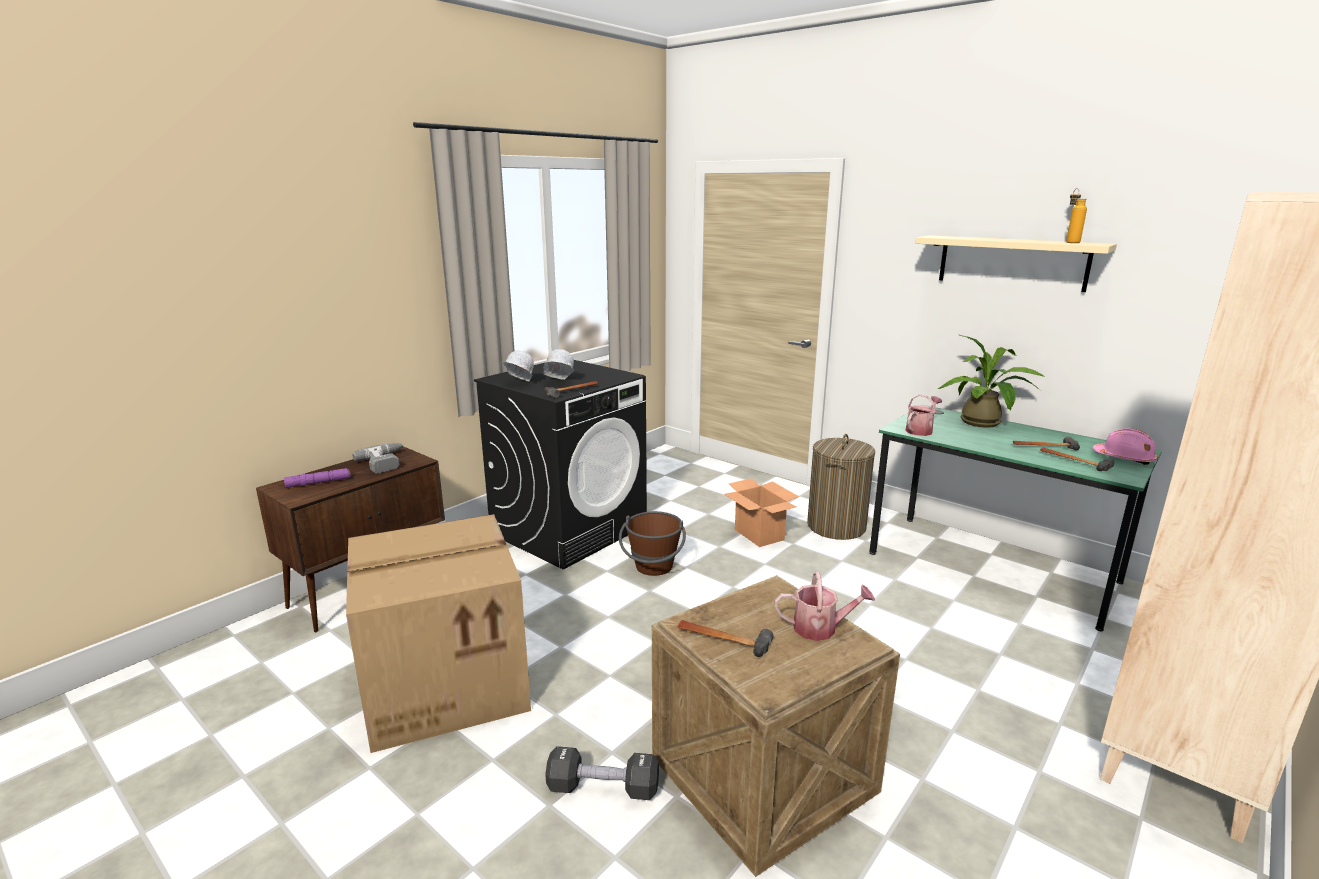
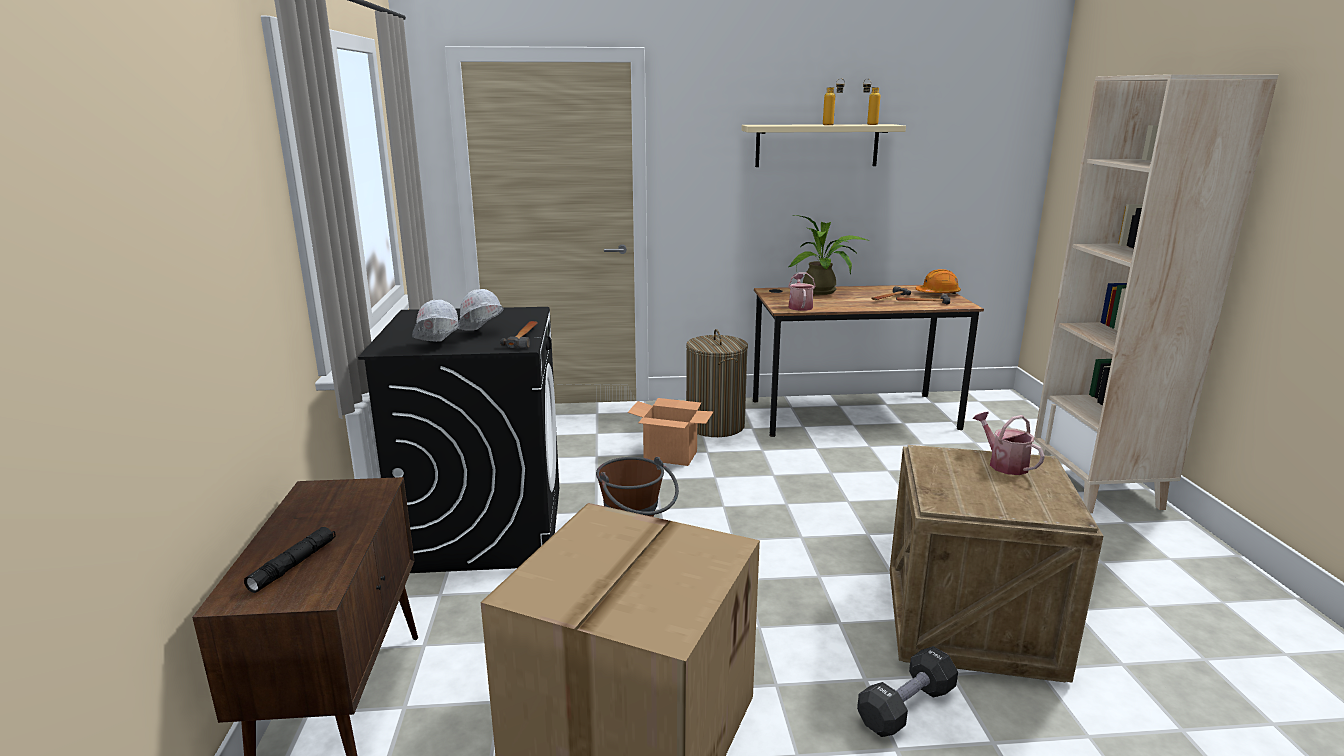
camera: 45 degrees left, 0 degrees up
(318, 482) = (293, 565): purple flashlight -> black flashlight
(386, 462) = (334, 504): power drill -> none
(723, 639) = (979, 500): hammer -> none
(821, 628) = (1004, 464): watering can -> watering can turned 75 degrees counterclockwise
(991, 567) = (853, 414): green desk -> brown desk
(1018, 240) = (832, 125): none -> bottle
(1124, 458) = (938, 293): pink hard hat -> orange hard hat

